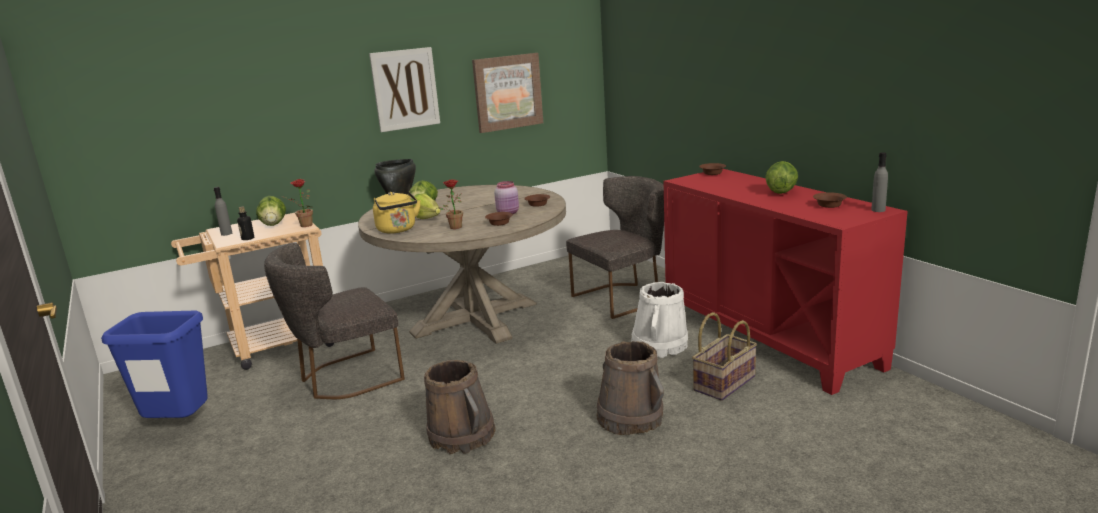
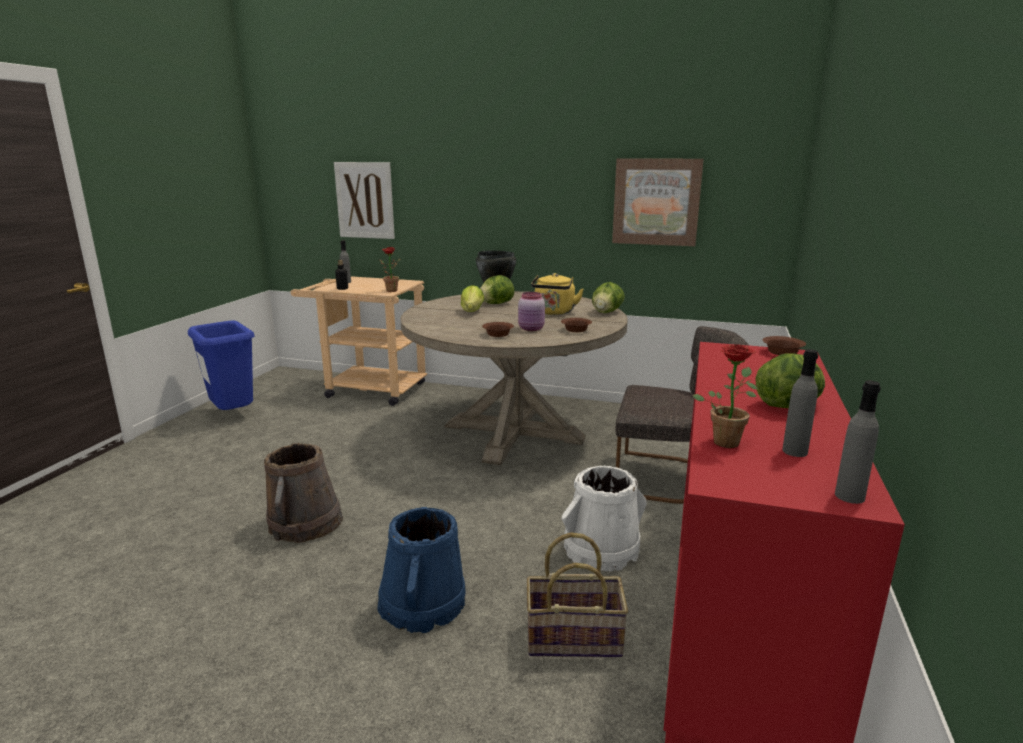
camera: 45 degrees right, 0 degrees up
(273, 224) = (381, 284): lettuce -> lettuce (606, 312)
(344, 378) = (350, 433): grey chair -> none
(398, 230) = (428, 314): yellow kettle -> yellow kettle (554, 312)
(405, 89) = (536, 181): picture -> picture (365, 200)
(454, 226) = (464, 325): potted plant -> potted plant (726, 440)
(630, 418) = (422, 604): brown bucket -> blue bucket
(829, 205) = (794, 451): brown bowl -> grey bottle

